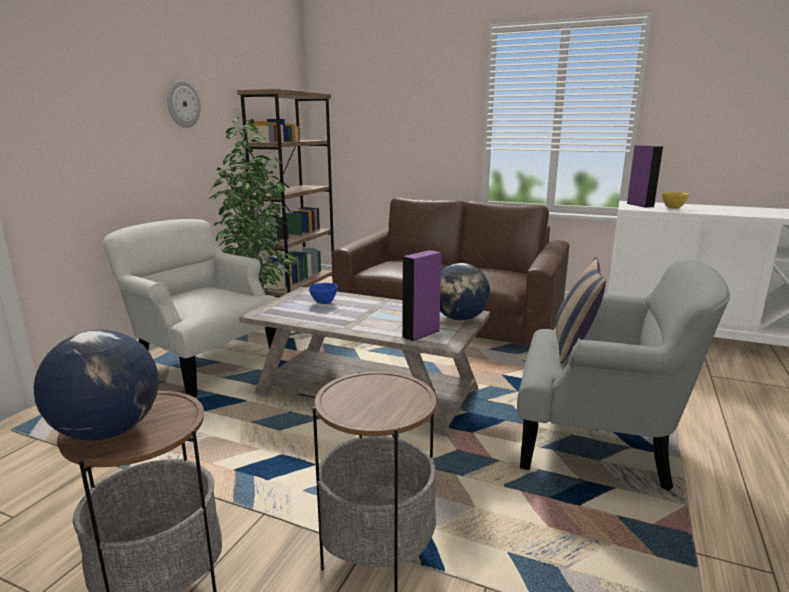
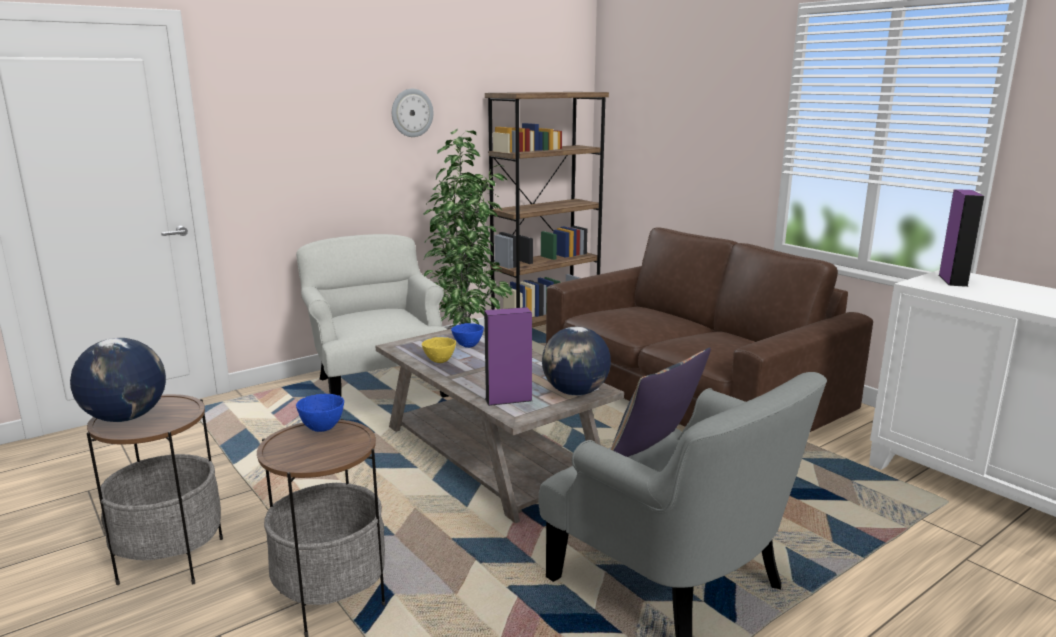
camera: 30 degrees right, 0 degrees up
(356, 383) = (321, 428): none -> blue bowl
(673, 208) = (996, 292): yellow bowl -> yellow bowl (440, 361)

